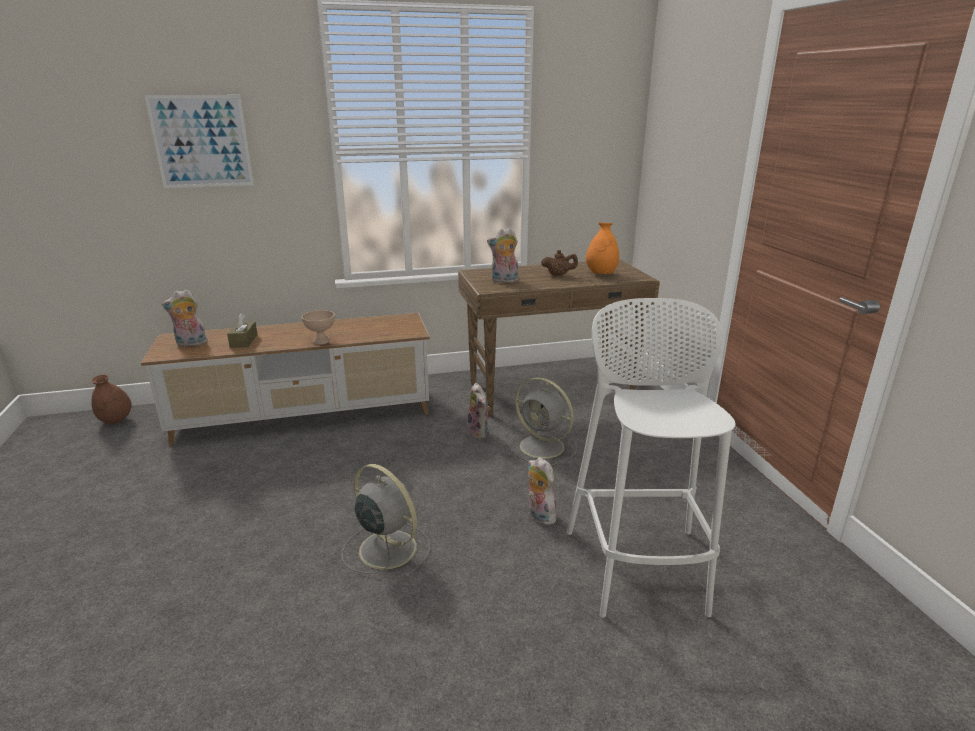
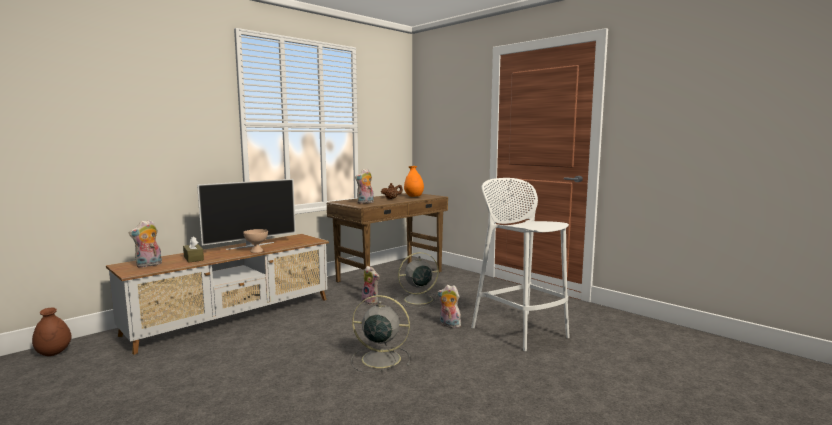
camera: 30 degrees left, 15 degrees down
(201, 141) = (147, 113): picture -> none
(329, 328) = (250, 246): none -> television
(543, 447) = (417, 299): grey fan -> grey fan turned 150 degrees clockwise

